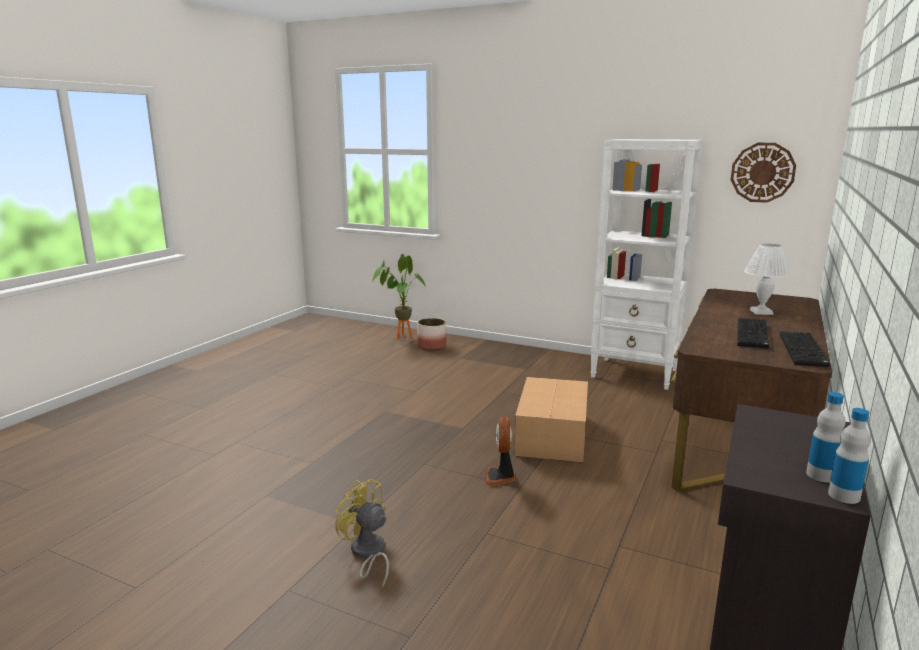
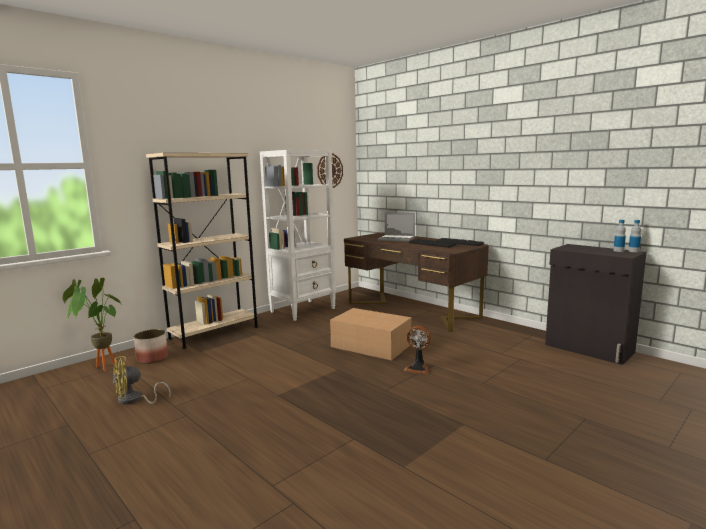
camera: 70 degrees left, 5 degrees down
(367, 554) = (502, 424): yellow fan -> yellow fan (134, 400)
(512, 351) = (214, 333): none -> beige bookcase
(761, 312) = (397, 239): white table lamp -> laptop

